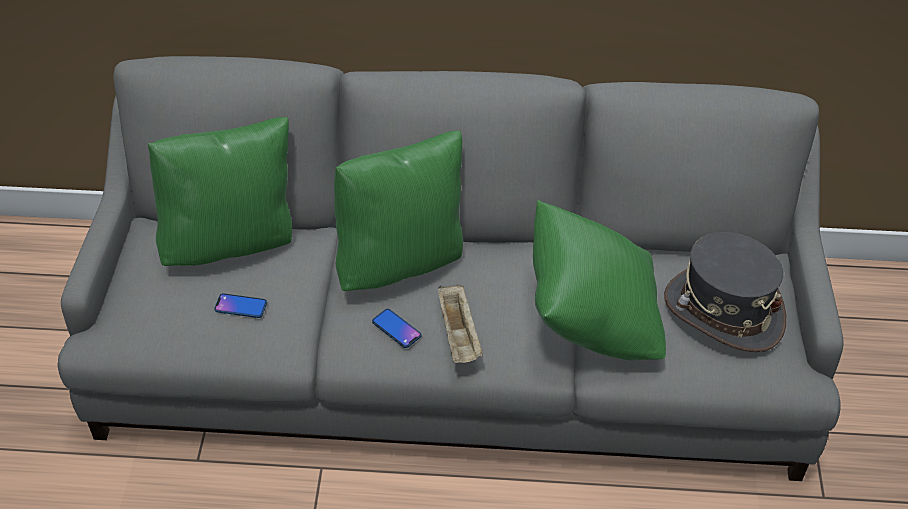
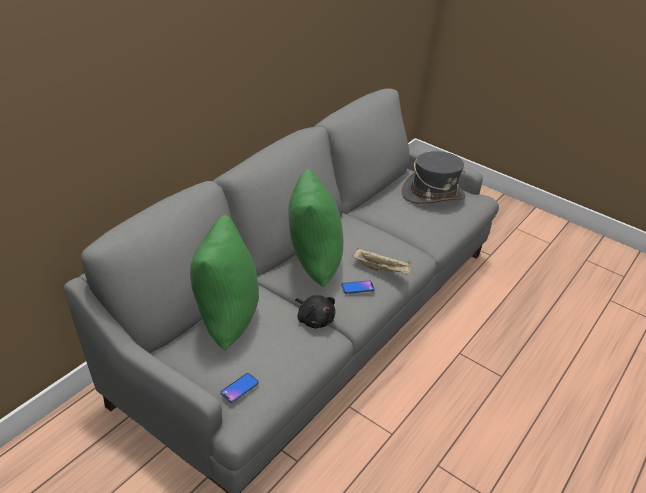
camera: 60 degrees left, 10 degrees down
(240, 306) = (283, 337): phone -> phone (239, 388)
(306, 320) = (314, 319): none -> black plush toy
(592, 318) = (403, 229): green pillow -> none

